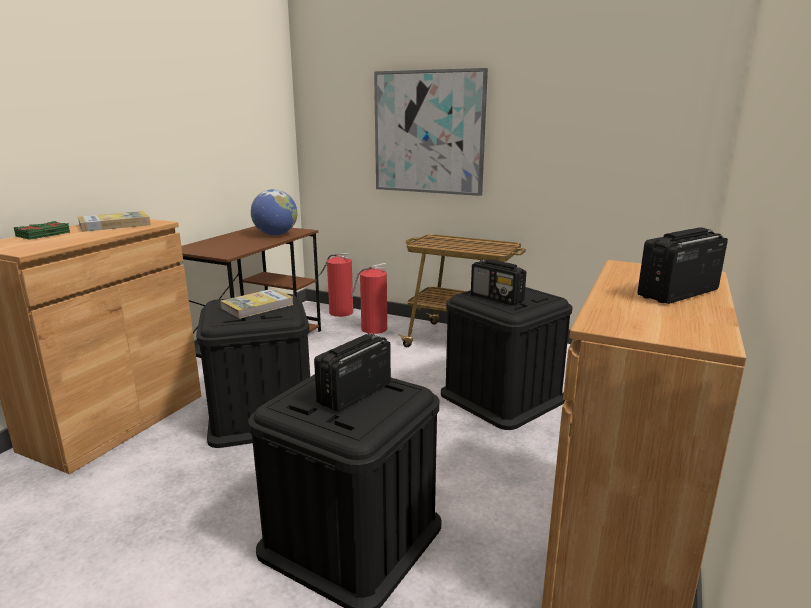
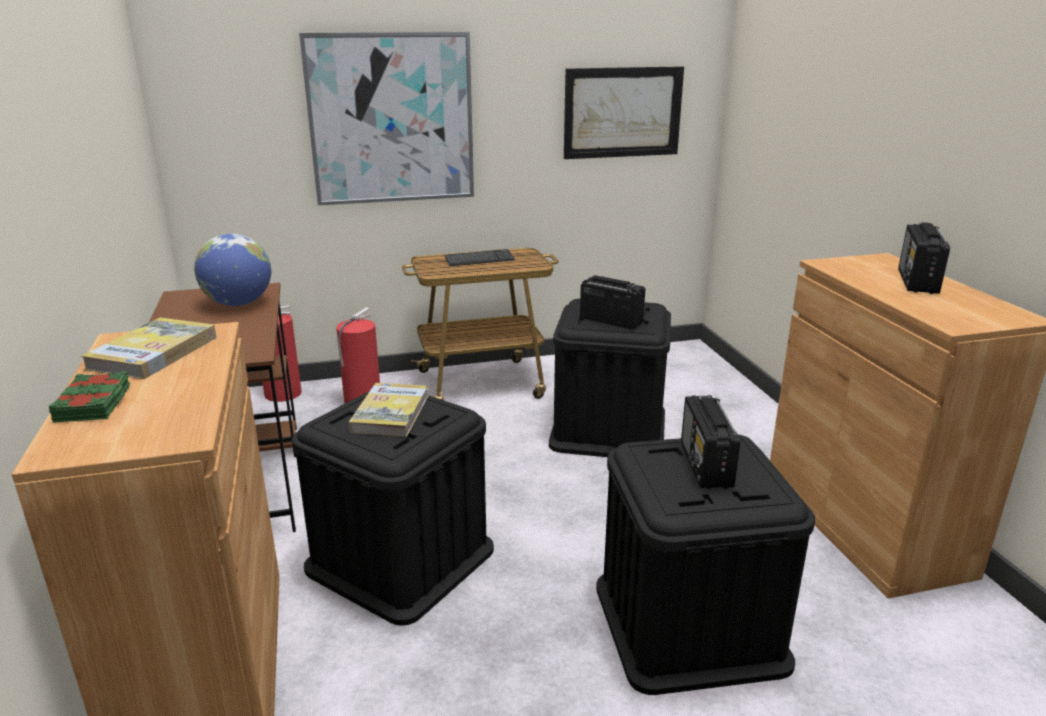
camera: 40 degrees left, 5 degrees up
(467, 243) = (479, 259): none -> keyboard
(497, 298) = (610, 320): radio -> radio turned 150 degrees counterclockwise
(617, 136) = (622, 112): none -> picture

